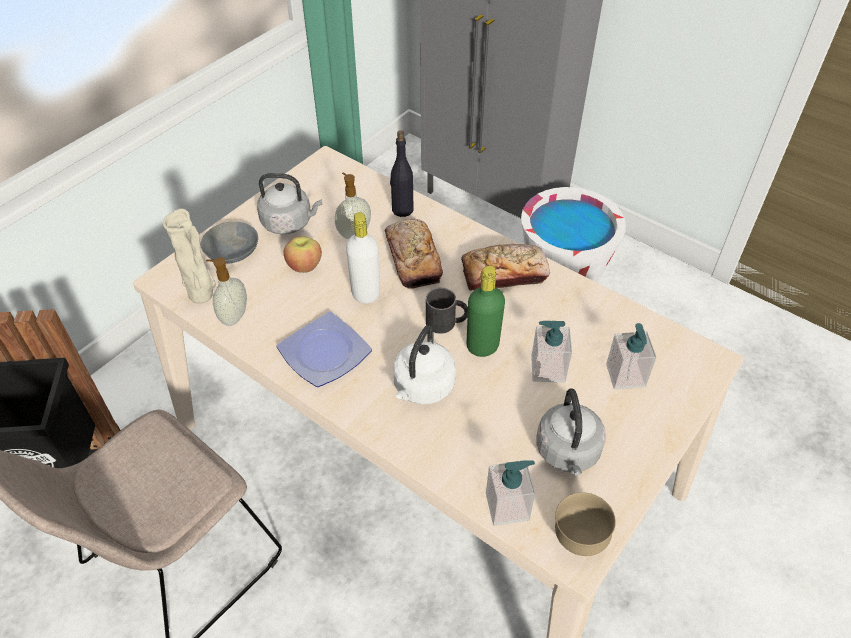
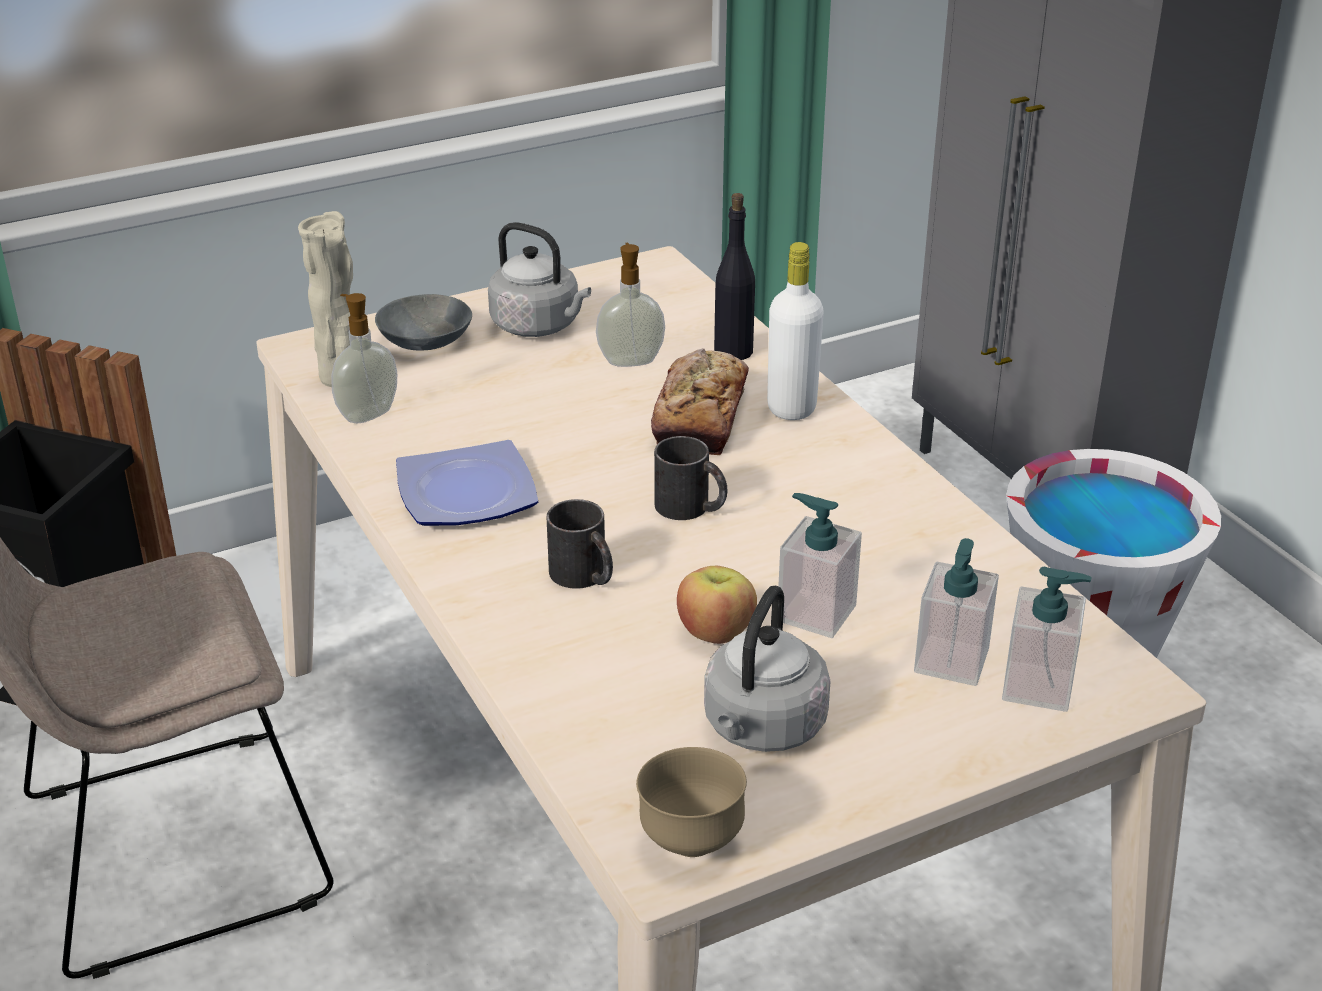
camera: 25 degrees right, 15 degrees down
(304, 266) = (520, 382): apple -> apple (716, 631)
(366, 293) = (589, 439): white bottle -> white bottle (791, 408)
(422, 388) = (585, 577): white kettle -> black mug
(482, 346) = (727, 553): green bottle -> none
(504, 273) = (841, 472): bread -> none
(507, 506) = (603, 762): soap dispenser -> soap dispenser (1038, 686)

